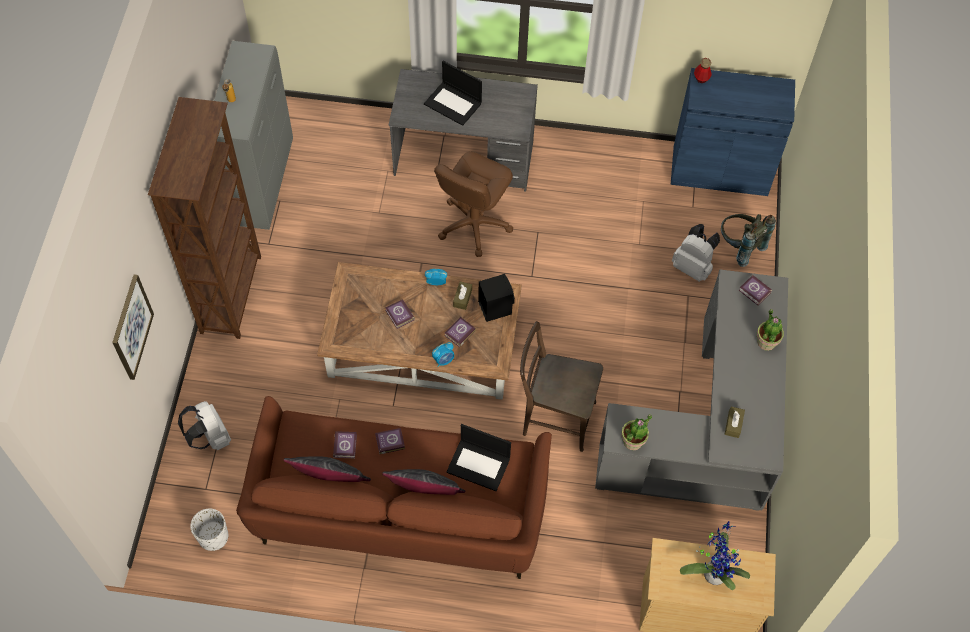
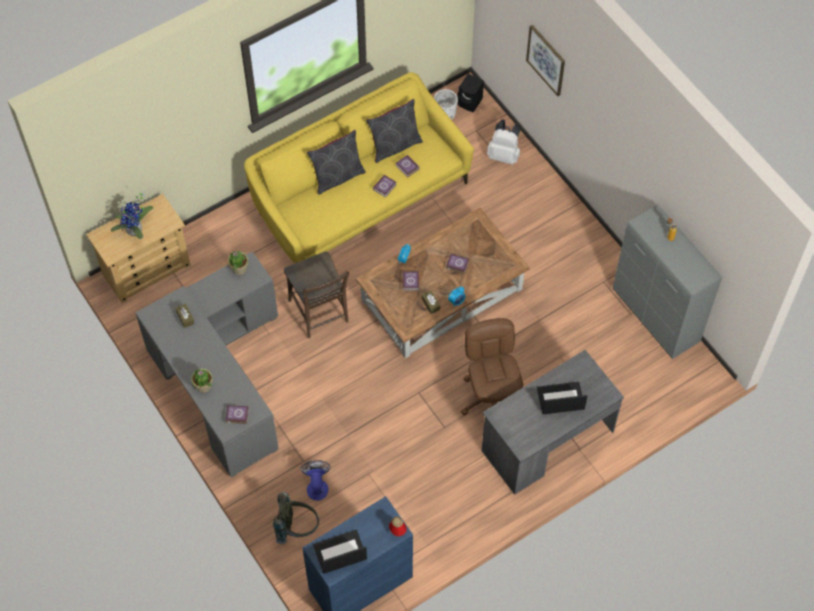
camera: 140 degrees right, 0 degrees up
(232, 294) = (587, 236): brown bookcase -> none
(399, 511) = (359, 197): brown sofa -> yellow sofa
(479, 464) = (323, 212): laptop -> laptop (339, 553)
(495, 307) = (405, 314): black speaker -> black speaker (470, 102)
(554, 417) = (320, 314): brown chair -> brown chair turned 90 degrees clockwise
(693, 267) = (317, 485): white backpack -> fan

